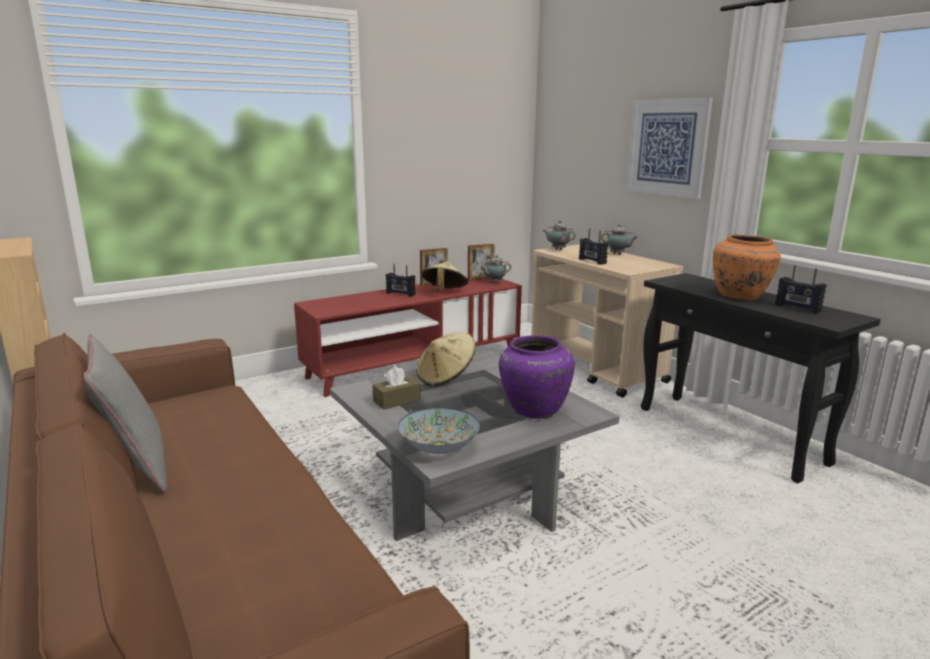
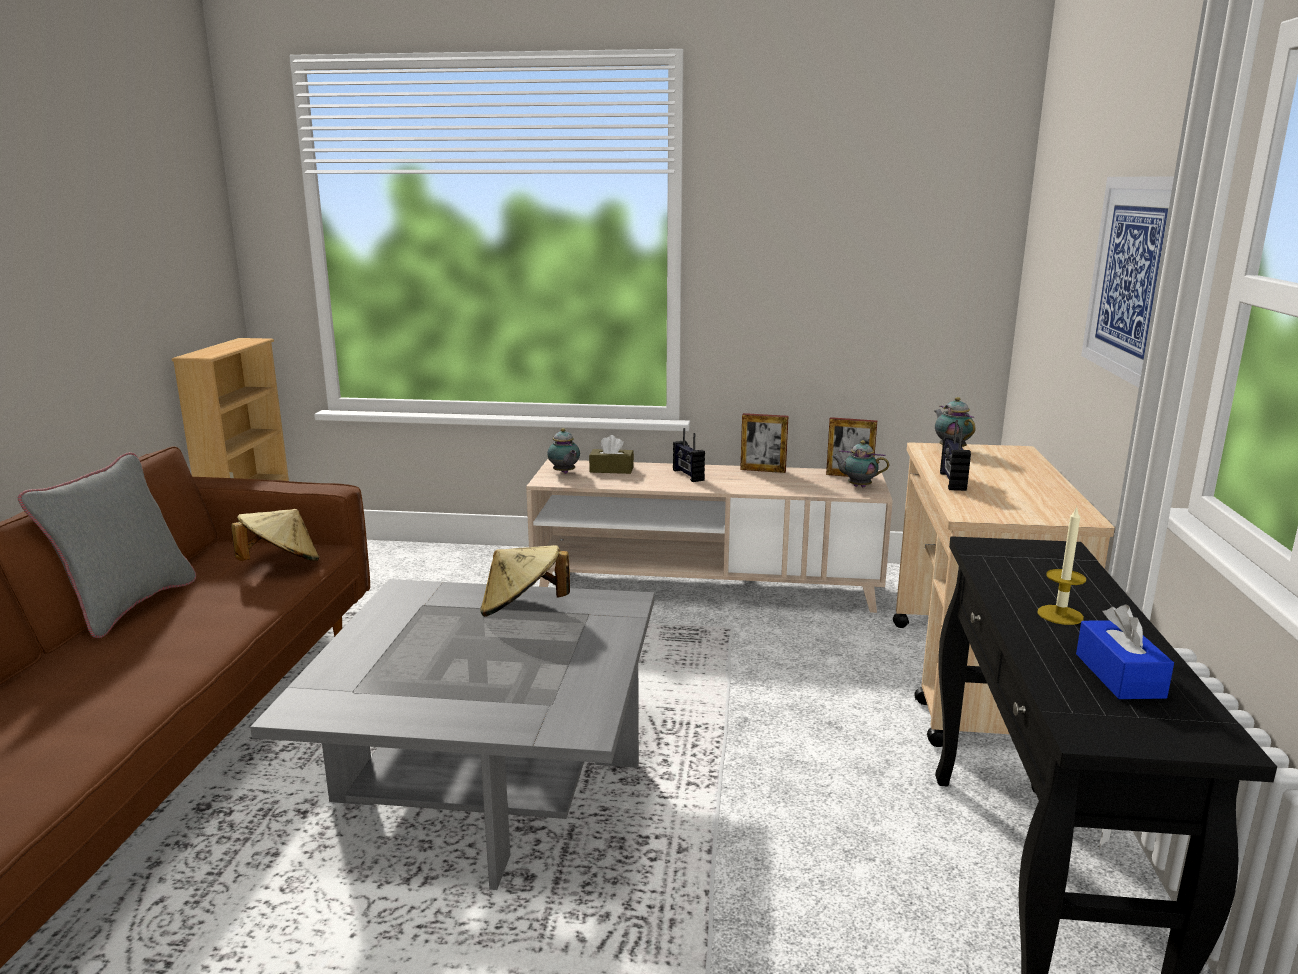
camera: 40 degrees right, 0 degrees up
(397, 400) = (414, 618): brown tissue box -> brown tissue box (611, 470)
(415, 364) = (706, 586): red tv stand -> beige tv stand
(438, 447) = (331, 694): bowl -> none
(444, 292) = (750, 485): beige hat -> beige hat (281, 563)
(533, 409) = (526, 692): purple vase -> none
(618, 254) = (1042, 478): teapot -> teapot (564, 473)
(740, 296) = (1060, 615): orange vase -> candle
(797, 308) = (1119, 675): radio -> blue tissue box

